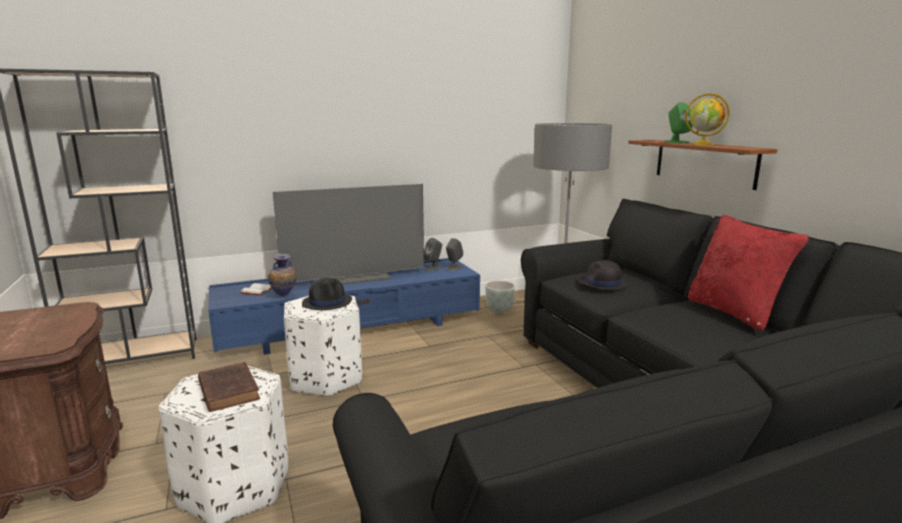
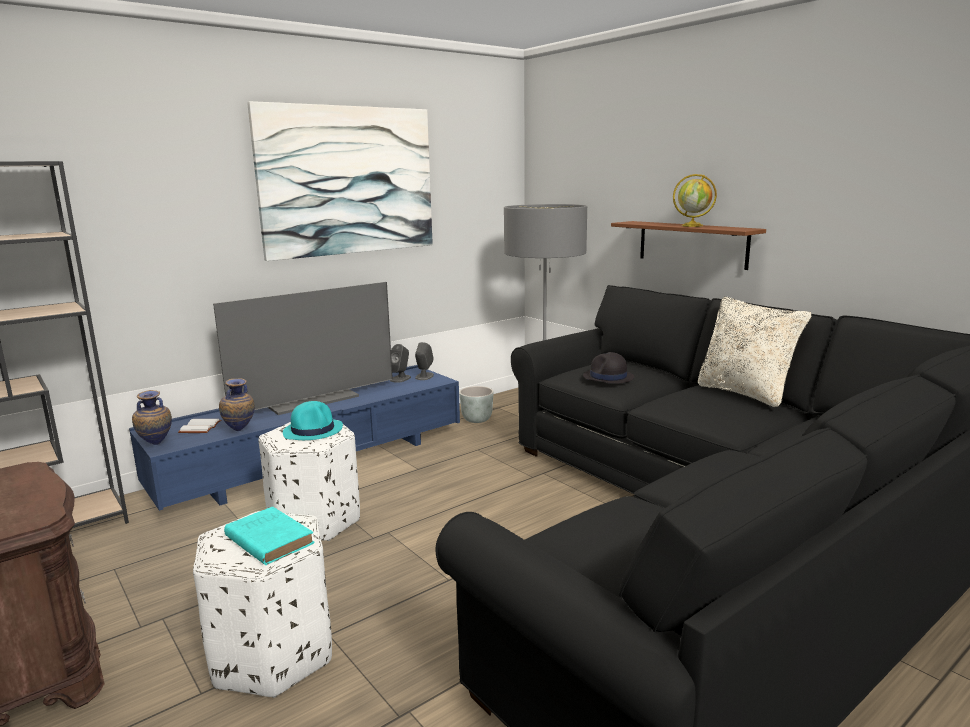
camera: 15 degrees left, 0 degrees up
(218, 301) = (156, 445): none -> vase
(228, 389) = (268, 539): brown book -> turquoise book
(327, 302) = (313, 430): black hat -> turquoise hat
(399, 97) = (348, 181): none -> picture
(676, 142) = (663, 224): green speaker -> none
(733, 315) = (744, 395): red pillow -> beige pillow

